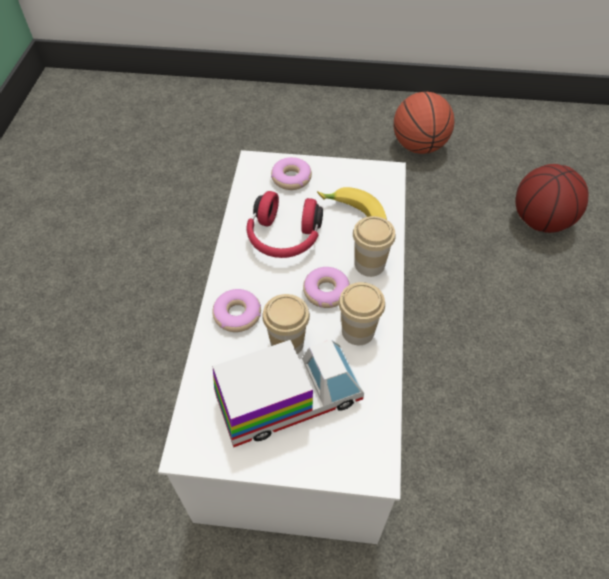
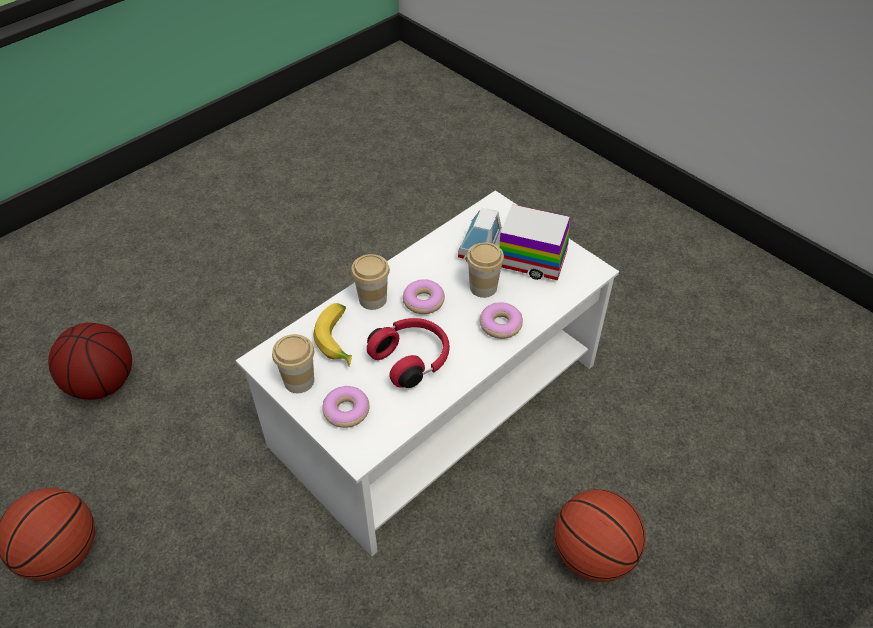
camera: 140 degrees left, 5 degrees down
(99, 342) = (593, 554): none -> basketball
(358, 331) = (430, 266): cup -> cup (299, 381)

